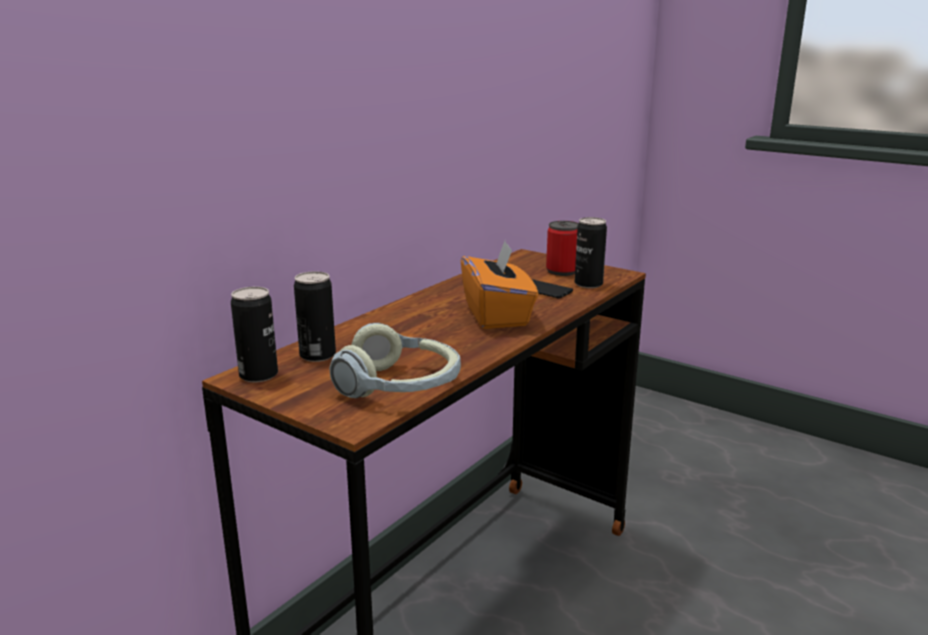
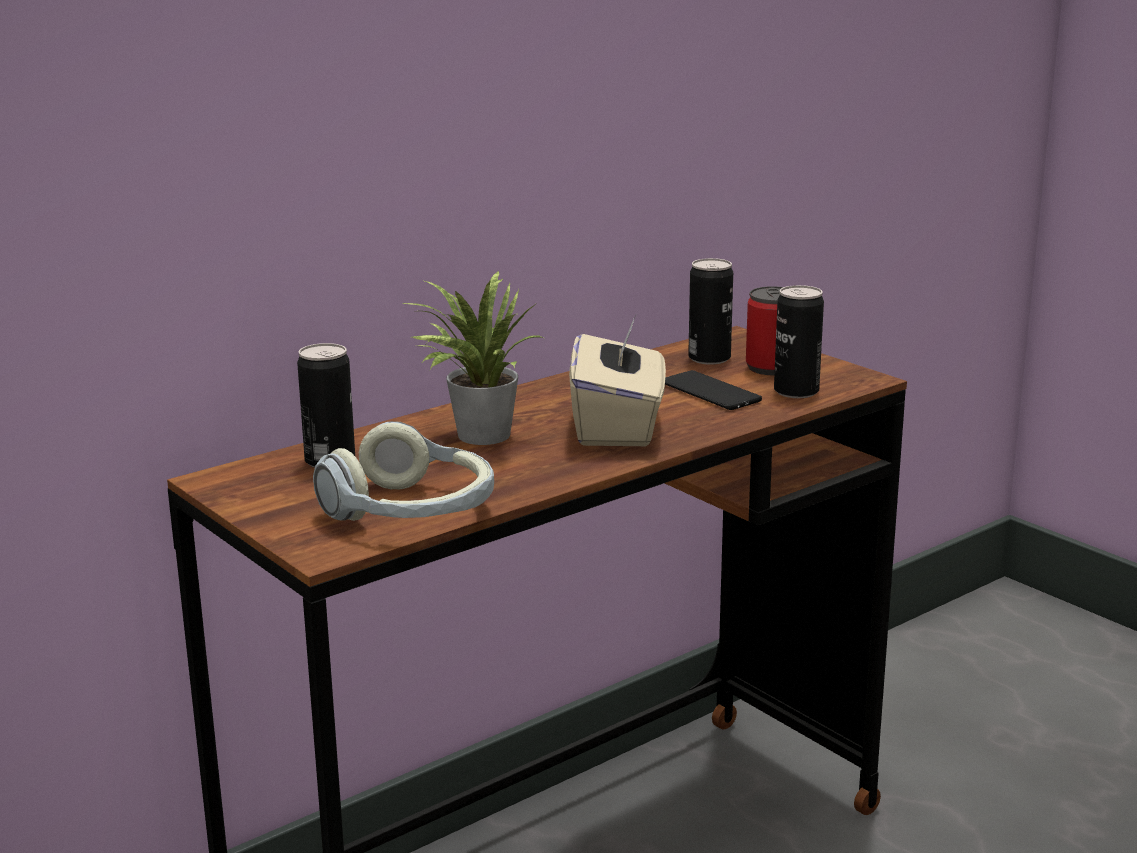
camera: 15 degrees right, 0 degrees up
(258, 375) = (240, 479): can -> can (709, 358)
(408, 328) = (476, 435): none -> potted plant
(497, 315) = (618, 427): orange tissue box -> beige tissue box

